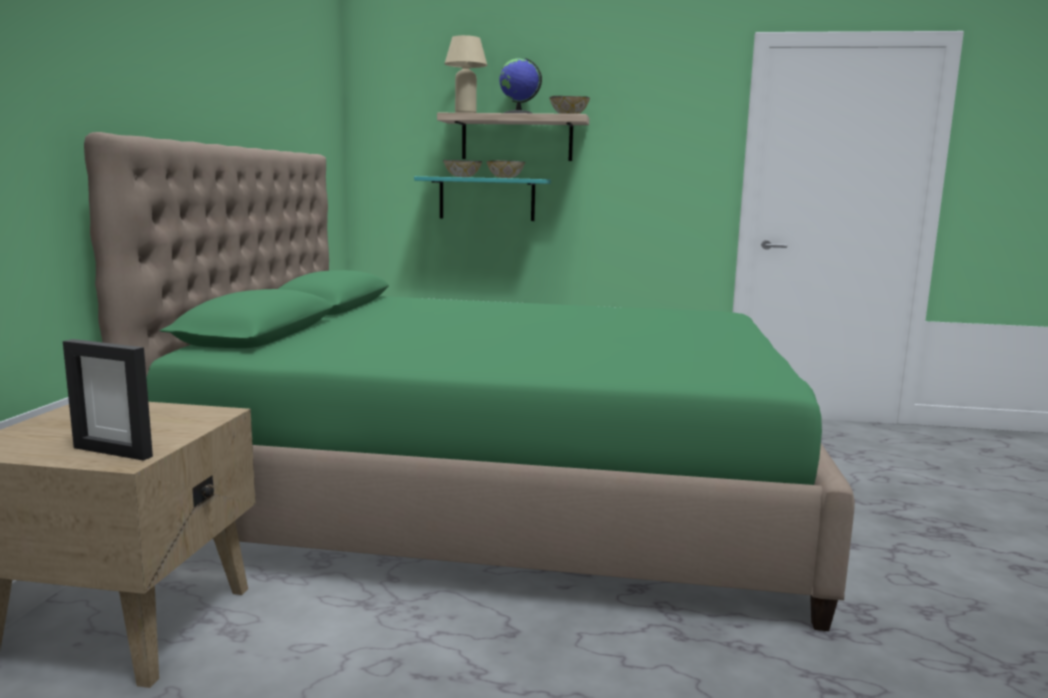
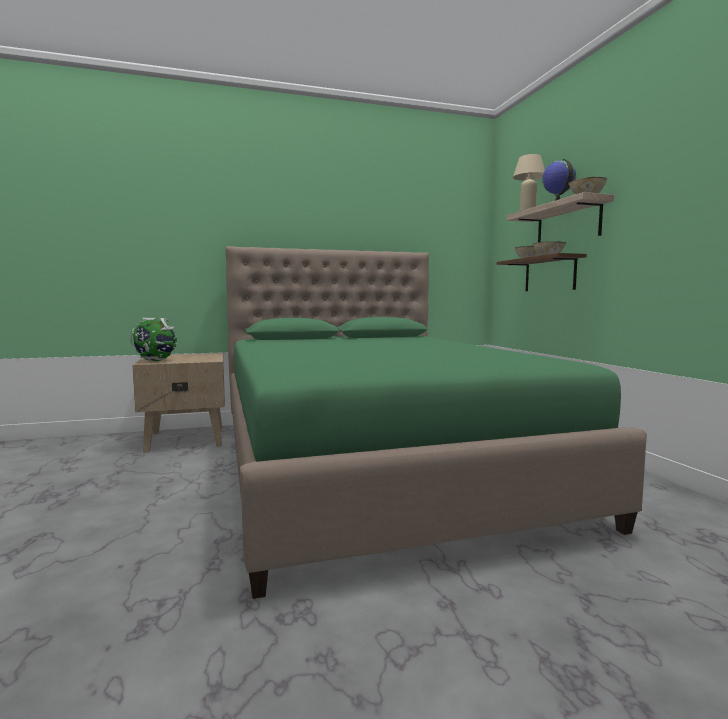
camera: 65 degrees right, 5 degrees down
(114, 451) = (155, 361): picture frame -> globe
(487, 199) = (549, 274): turquoise shelf -> brown shelf

